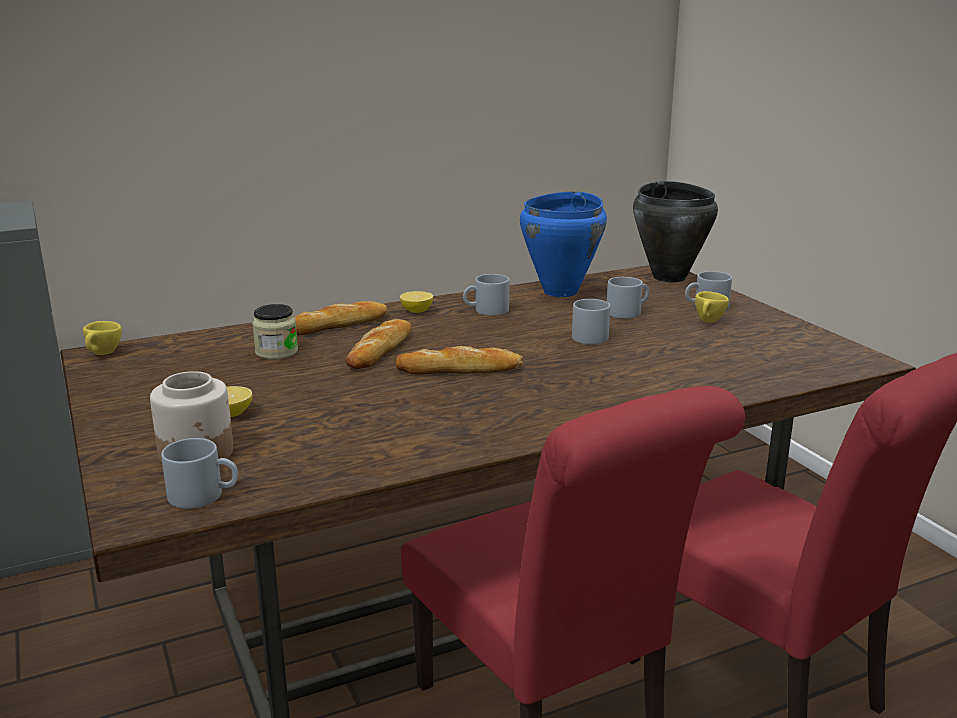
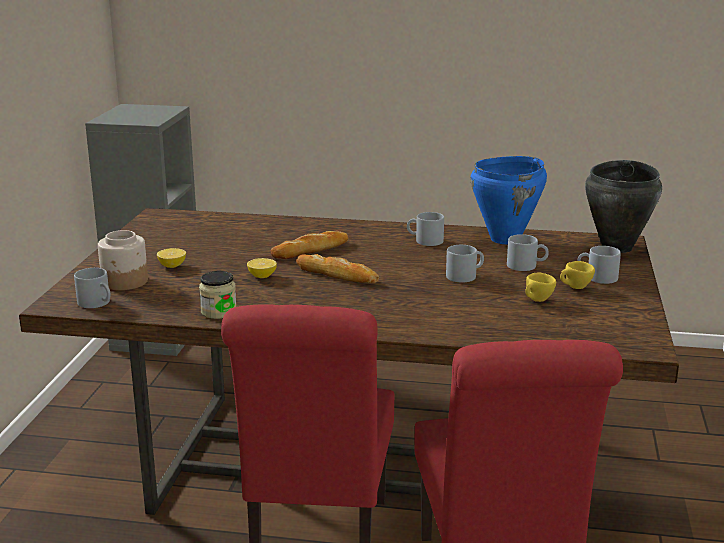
camera: 35 degrees right, 0 degrees up
(103, 355) = (160, 216): yellow cup -> yellow cup (537, 301)
(276, 352) = (250, 236): jar -> jar (218, 311)
(337, 324) = (313, 228): bread -> none
(416, 311) = (378, 230): lemon -> lemon (262, 276)

